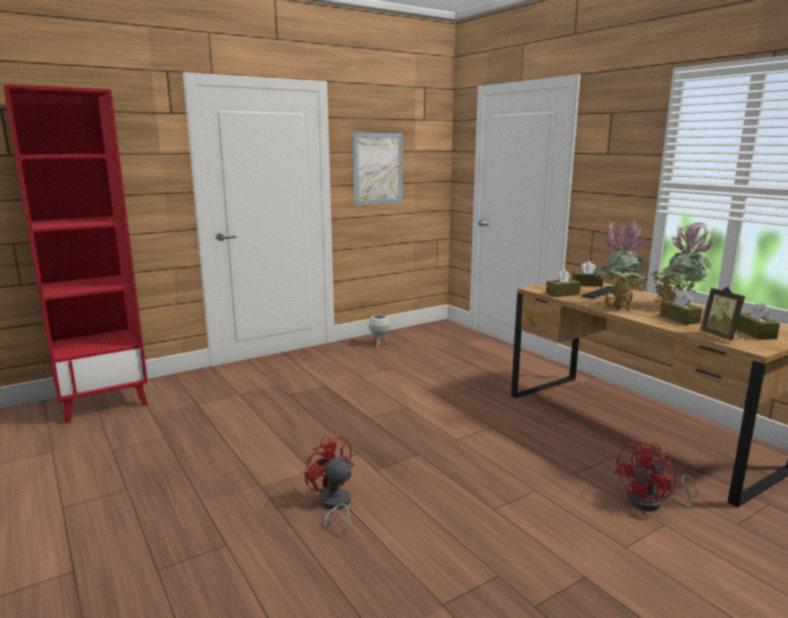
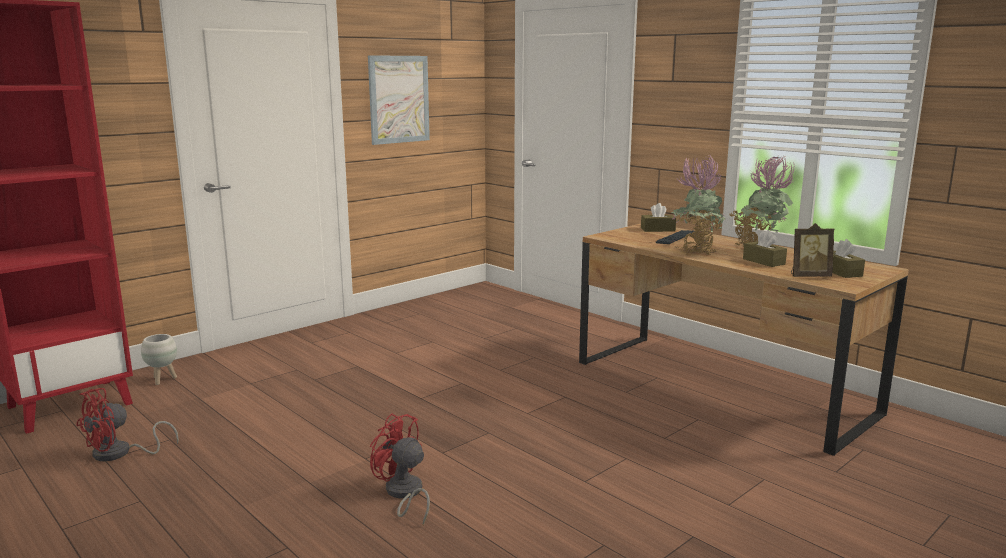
camera: 10 degrees left, 0 degrees up
(379, 344) = (410, 314): white planter -> white planter (163, 380)
(562, 294) = (634, 241): brown tissue box -> none
(652, 503) = (749, 459): red fan -> red fan (120, 453)
(721, 336) = (808, 276): picture frame -> picture frame turned 60 degrees counterclockwise

